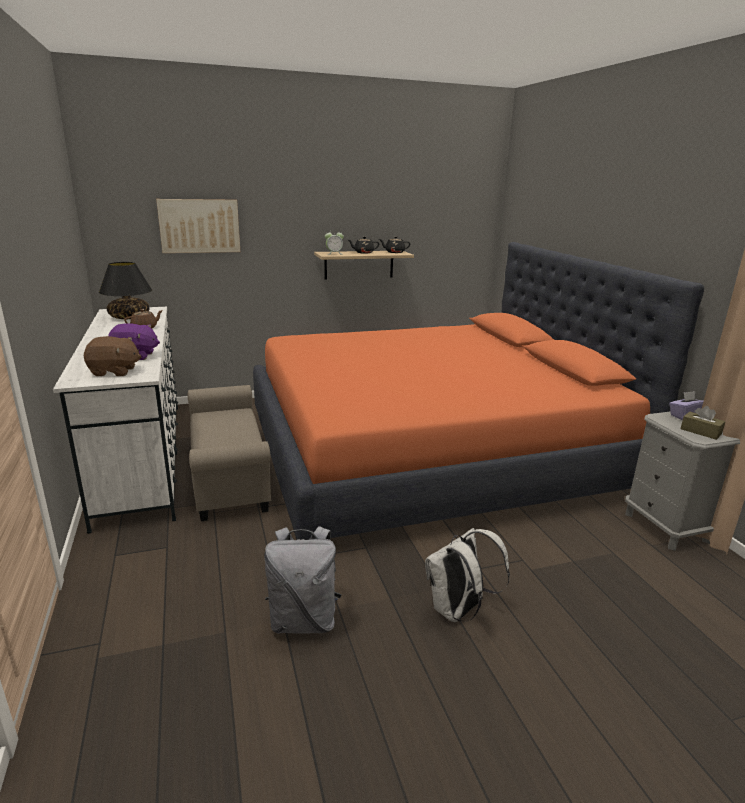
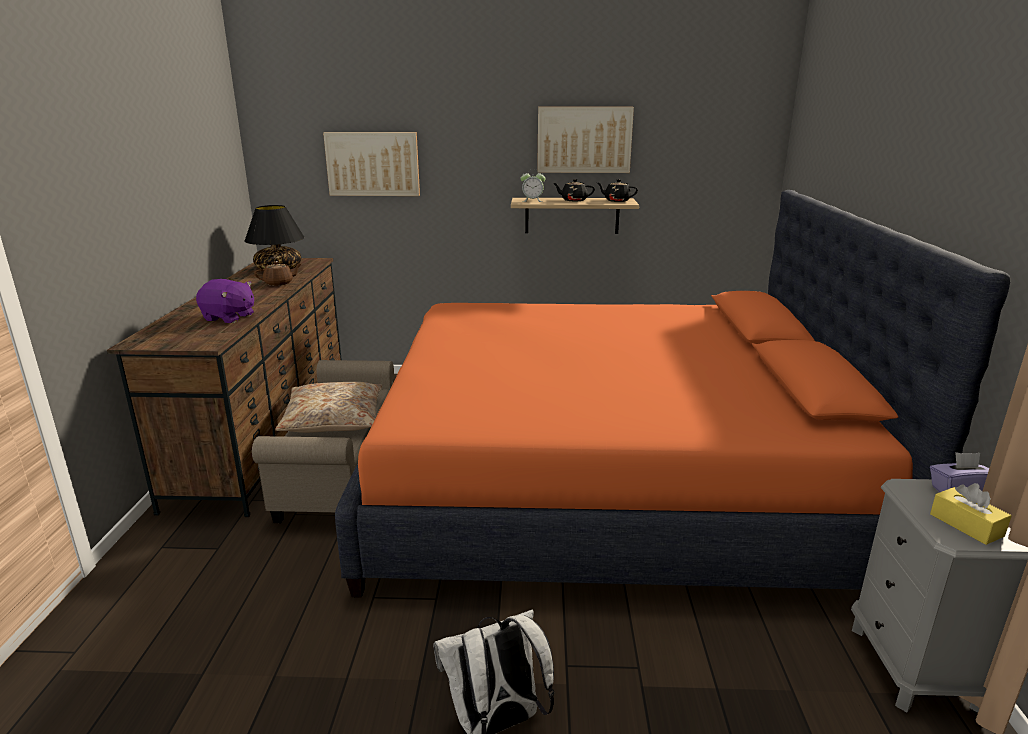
camera: 20 degrees right, 0 degrees up
(114, 372) = (187, 335): brown plush toy -> none
(140, 457) = (266, 432): white dresser -> brown dresser
(225, 434) = (334, 419): none -> beige pillow
(304, 620) = (296, 682): grey backpack -> none
(367, 207) = (584, 140): none -> picture
(700, 431) = (966, 525): brown tissue box -> yellow tissue box

